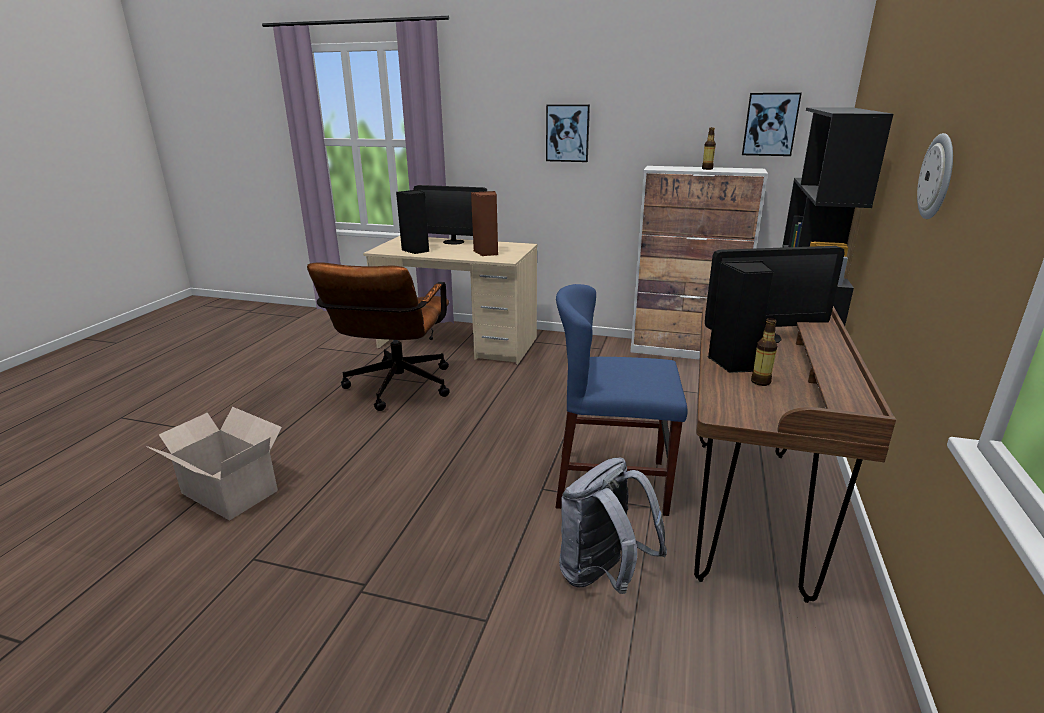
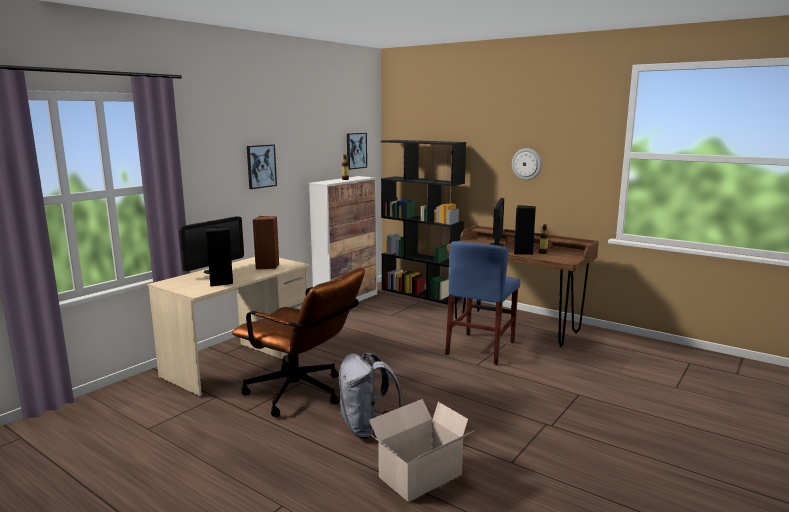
camera: 70 degrees left, 10 degrees down
(603, 575) = (553, 364): grey backpack -> grey backpack (367, 428)

